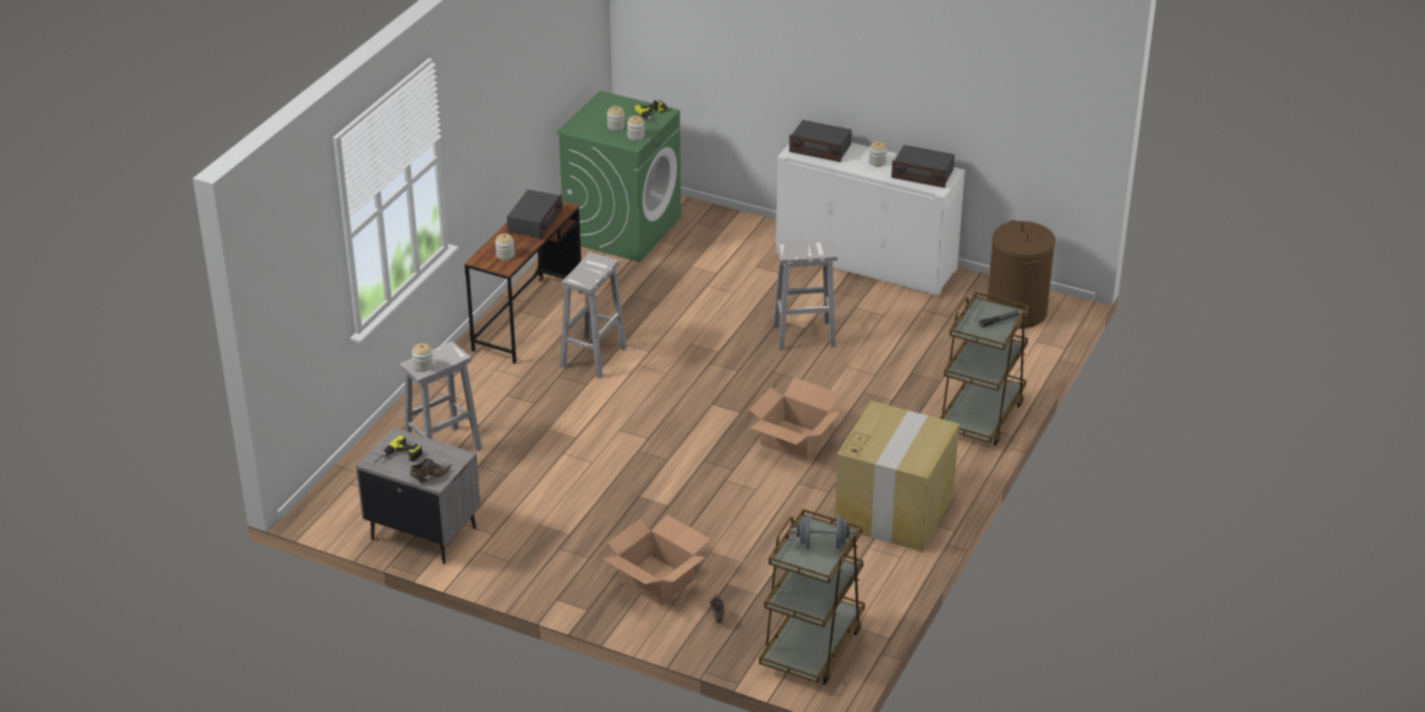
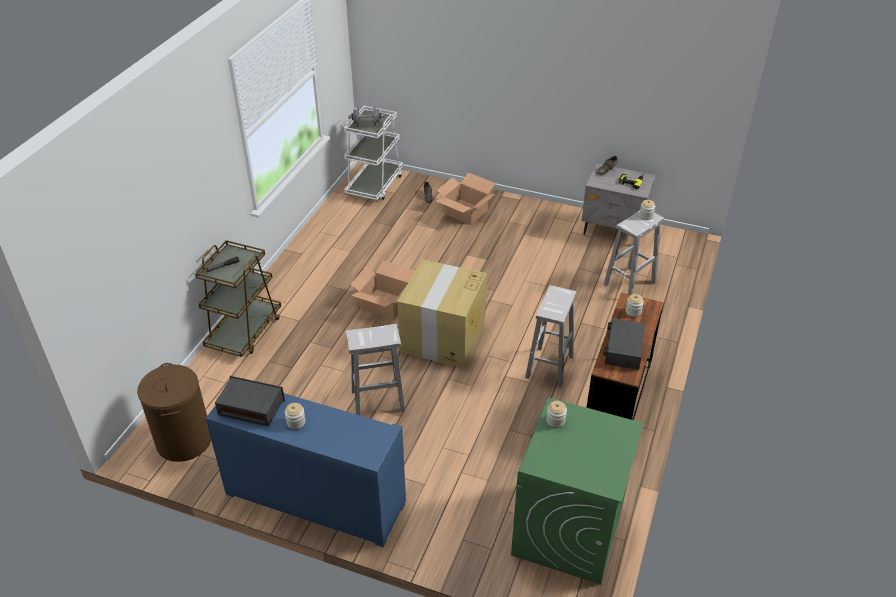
camera: 175 degrees right, 5 degrees up
(616, 127) = (581, 435): jar -> none
(655, 116) = (543, 457): power drill -> none
(811, 646) = (374, 185): brown cart -> white cart
(820, 149) = (356, 439): radio -> none
(866, 262) = (315, 498): white cabinet -> blue cabinet
(894, 510) = (319, 259): cardboard box -> cardboard box (442, 338)

